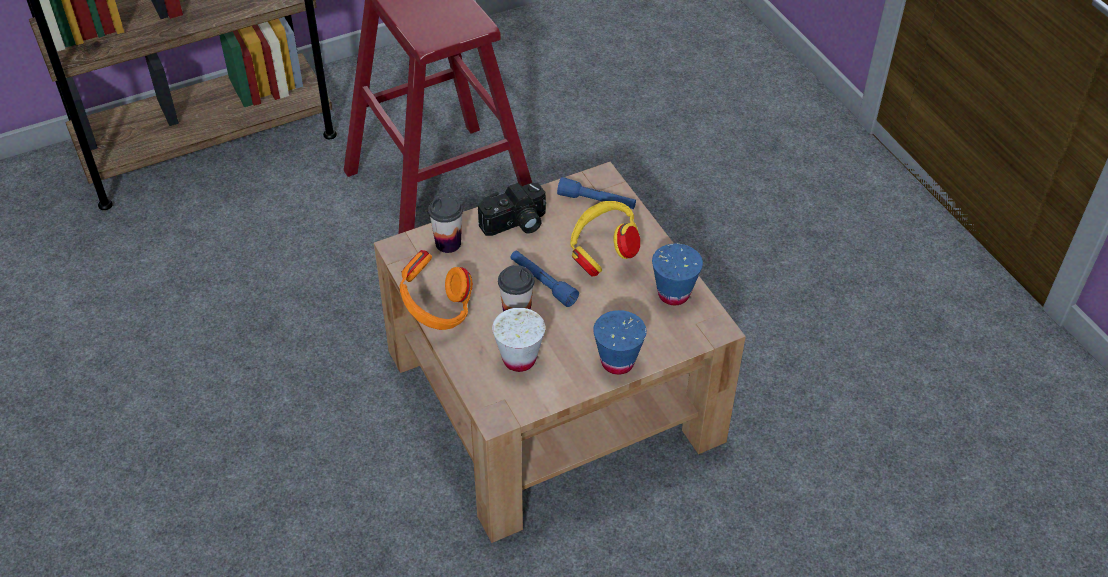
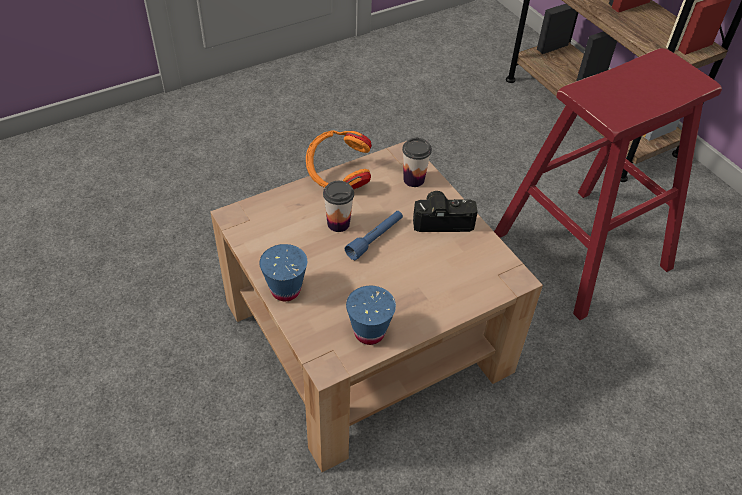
camera: 85 degrees right, 0 degrees up
(515, 224) = (442, 219): camera -> camera turned 120 degrees clockwise
(519, 359) = (289, 227): white cup -> none
(596, 201) = (483, 274): blue flashlight -> none
(602, 254) = (414, 279): yellow headphones -> none

